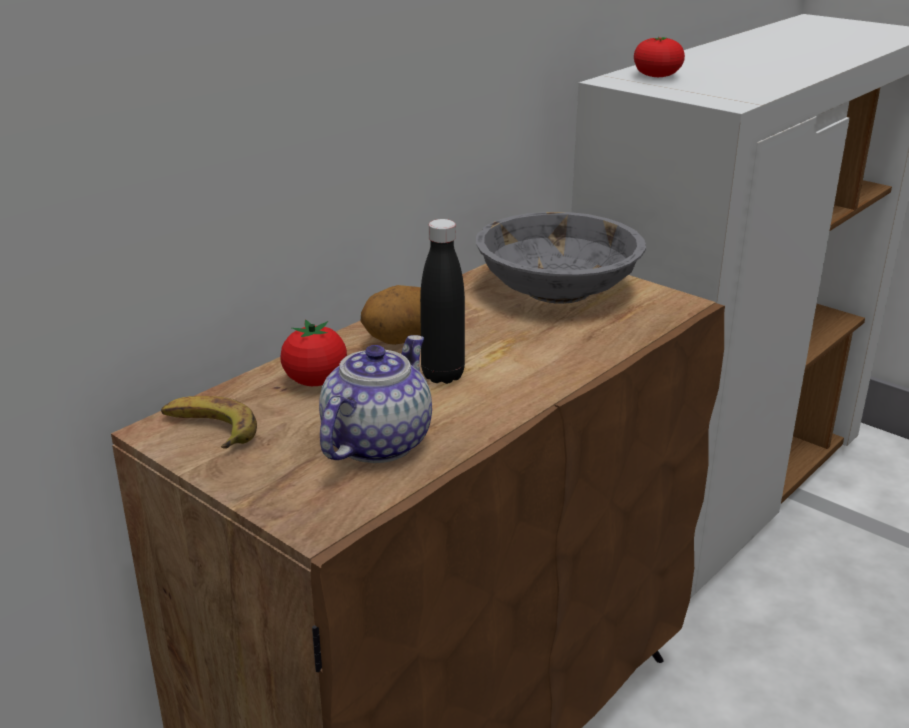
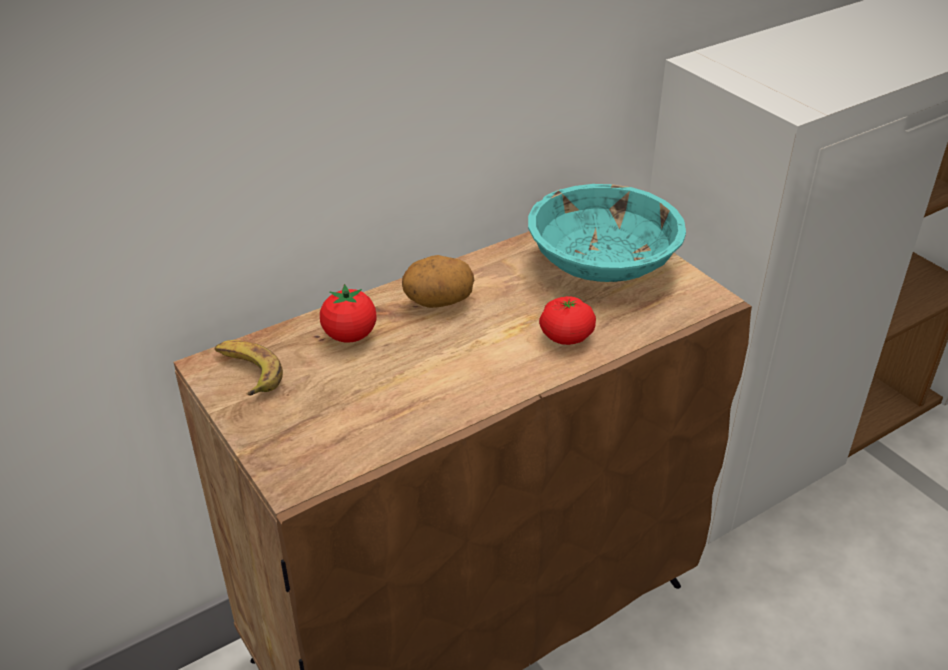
camera: 15 degrees right, 10 degrees up
(376, 442) = (372, 408): teapot -> none
(442, 375) = (457, 347): black bottle -> none
(557, 289) = (602, 264): grey bowl -> turquoise bowl
(657, 76) = (748, 58): tomato -> tomato (566, 336)

